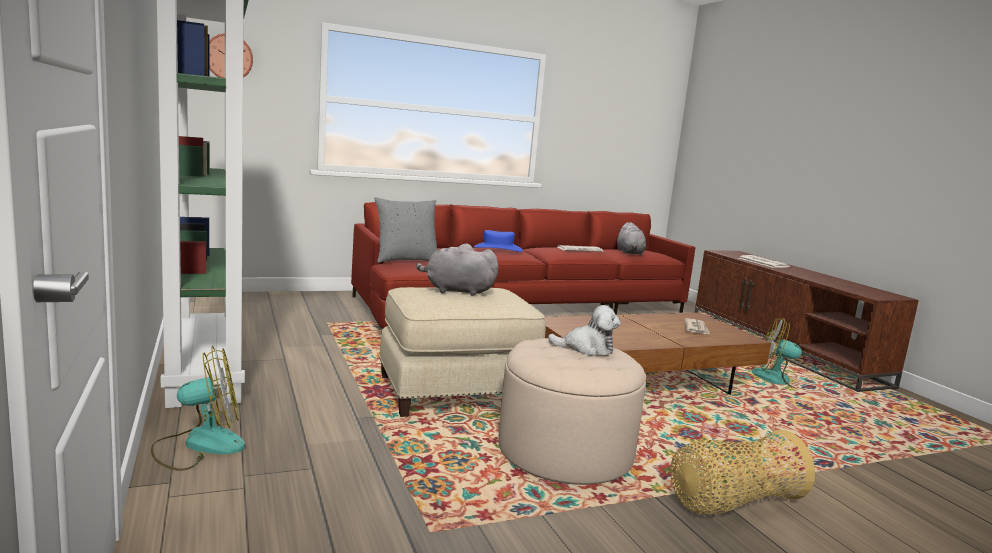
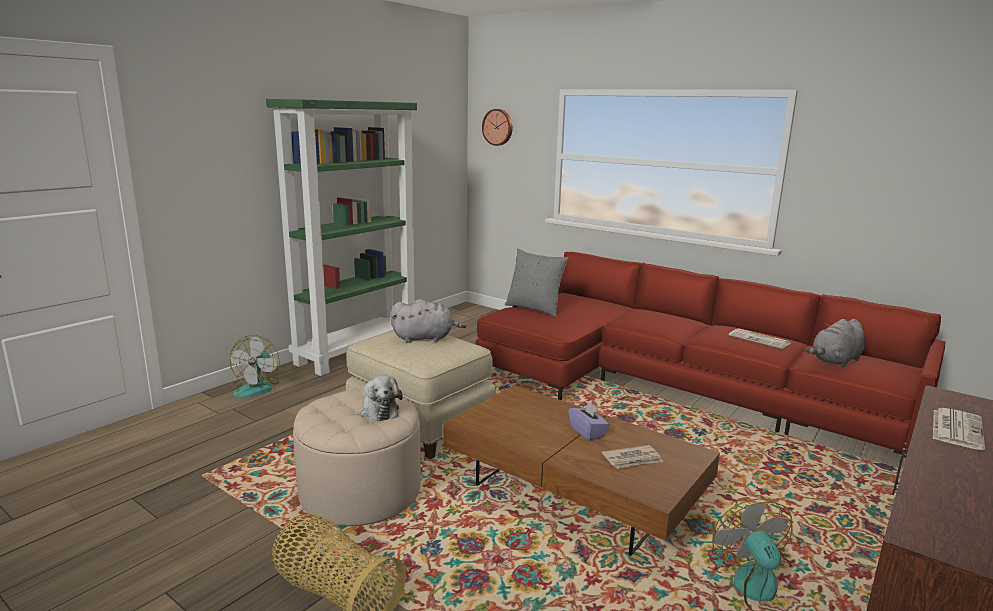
camera: 60 degrees right, 5 degrees up
(199, 445) = (257, 387): fan -> fan turned 60 degrees clockwise
(456, 291) = (425, 338): grey plush toy -> grey plush toy turned 105 degrees clockwise
(498, 249) = (658, 317): blue hat -> none
(645, 325) = (587, 432): none -> purple tissue box

